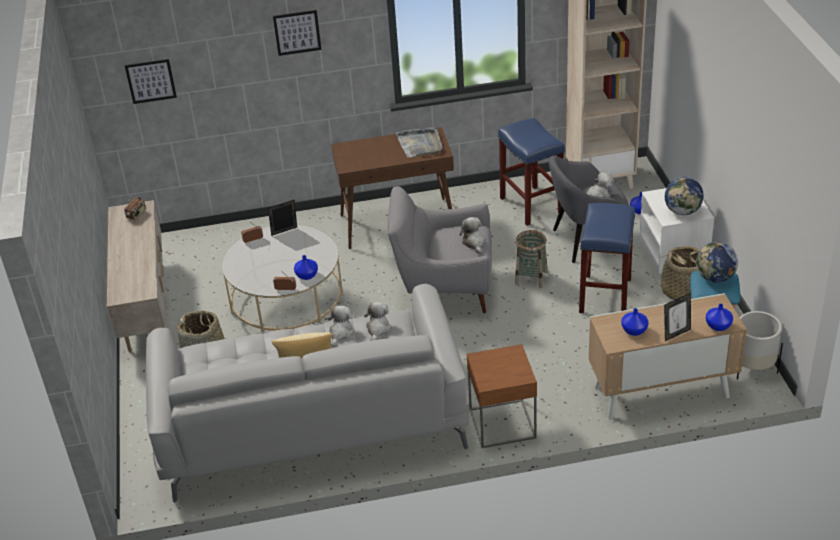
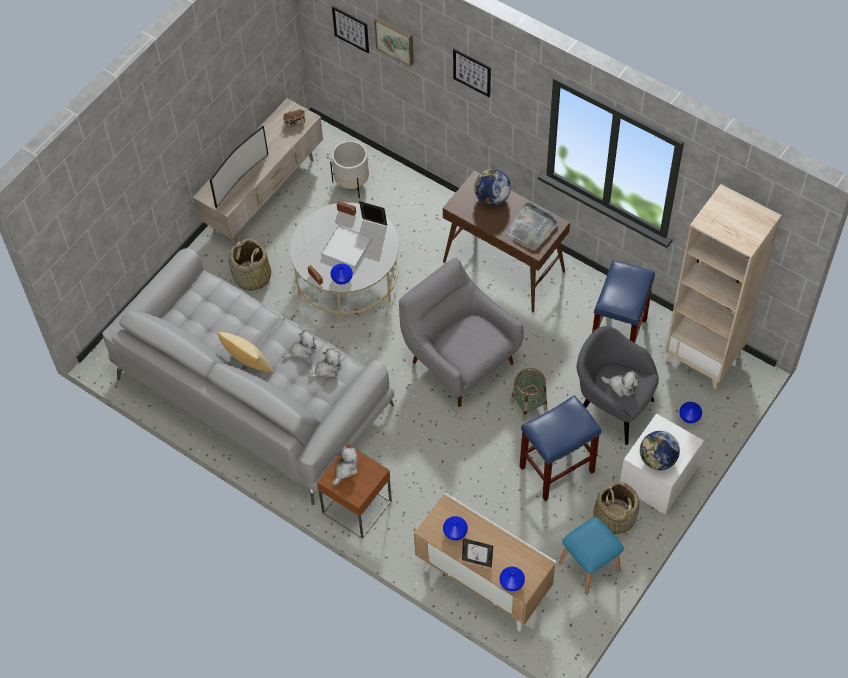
camera: 45 degrees right, 20 degrees up
(135, 271) = (239, 179): none -> television
(205, 55) = (395, 39): none -> picture
(284, 258) = (346, 248): none -> white tray
(474, 243) = (479, 350): plush toy -> plush toy (345, 469)
(715, 278) = (596, 538): globe -> globe (492, 198)
(753, 368) = (568, 626): white planter -> white planter (352, 183)

